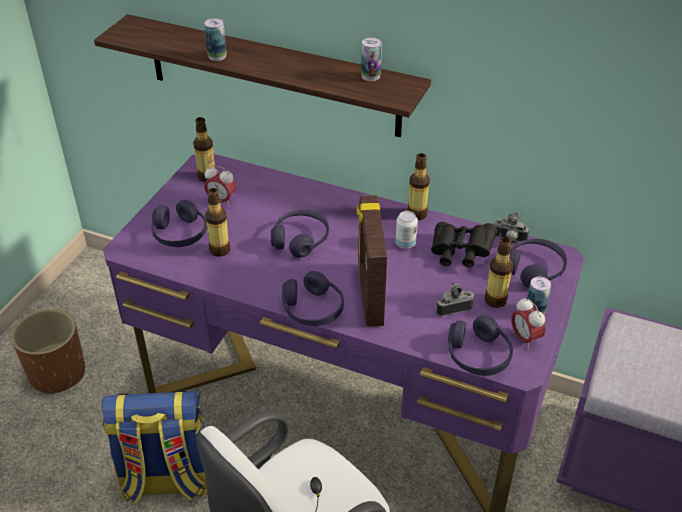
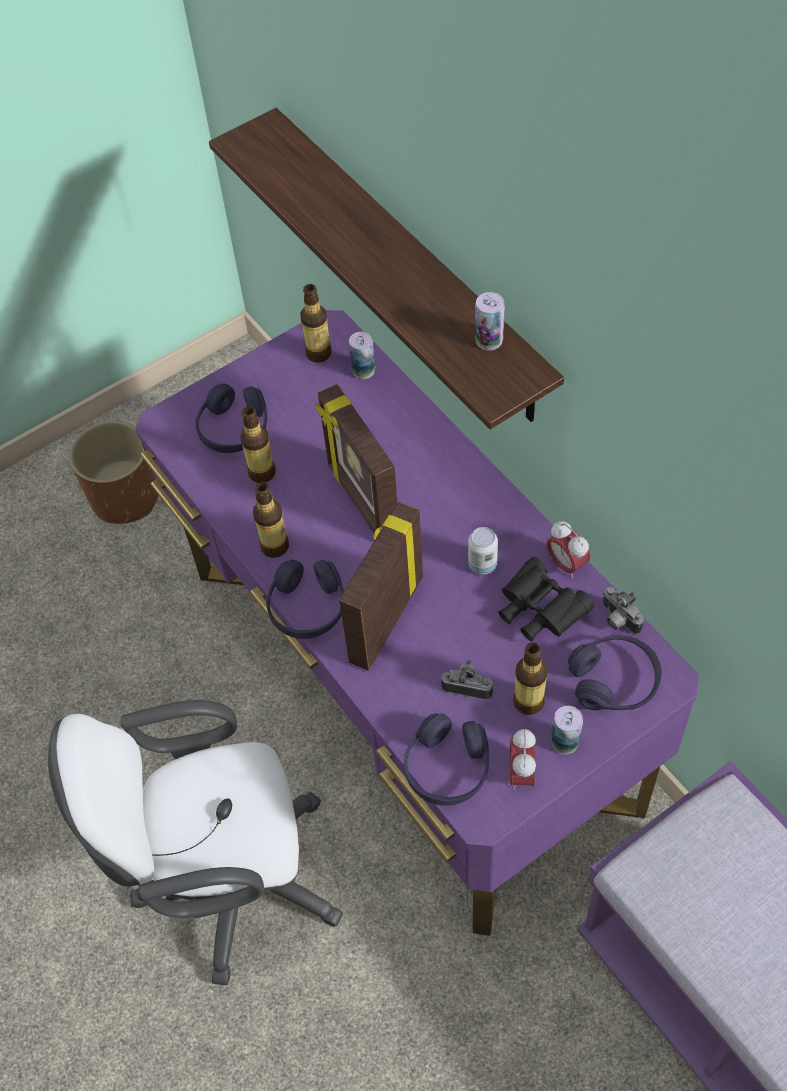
camera: 35 degrees right, 15 degrees up
(166, 480) = (160, 688): backpack -> none
(217, 56) = (328, 227): can -> can (363, 370)
(221, 201) = (311, 398): alarm clock -> alarm clock (566, 564)
(300, 240) = (361, 500): purple headphones -> picture frame
(417, 214) = (530, 525): bottle -> bottle (275, 546)

